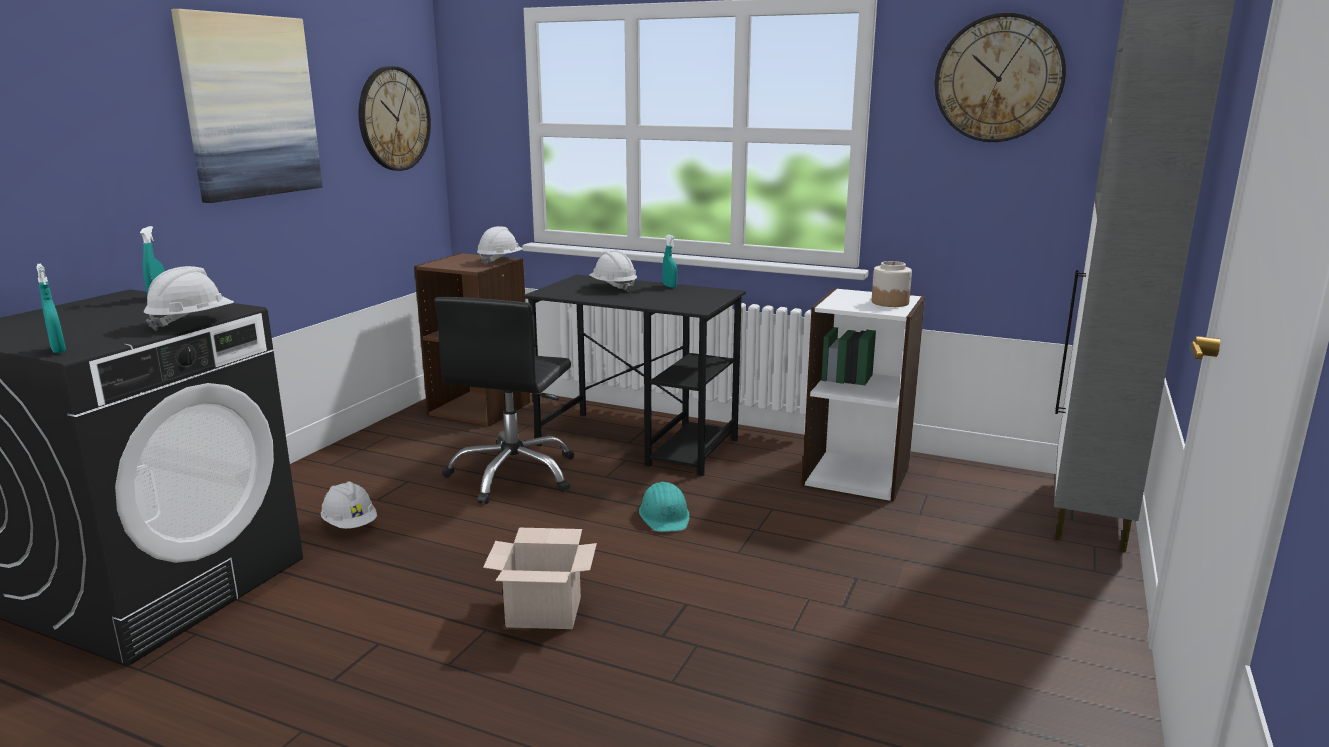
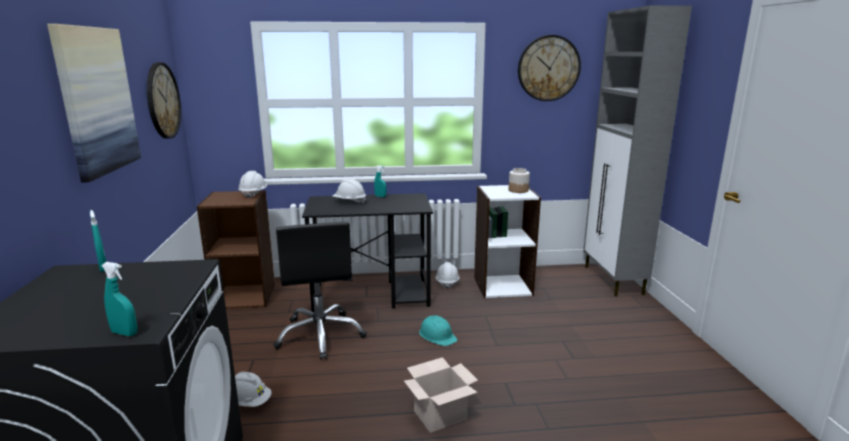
camera: 30 degrees left, 0 degrees up
(192, 322) = (187, 283): white hard hat -> white hard hat (447, 283)

